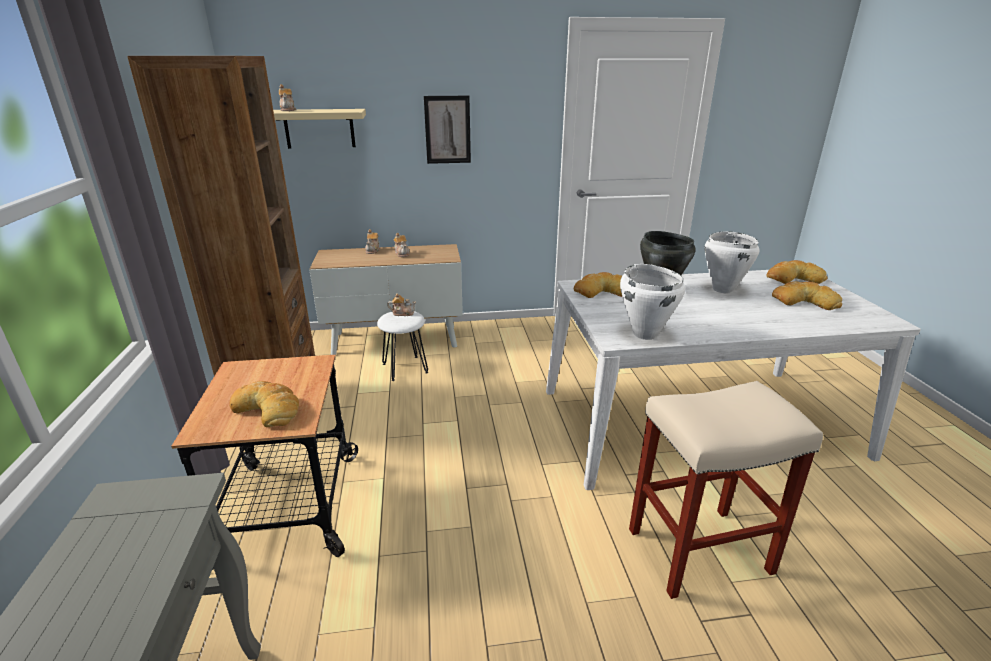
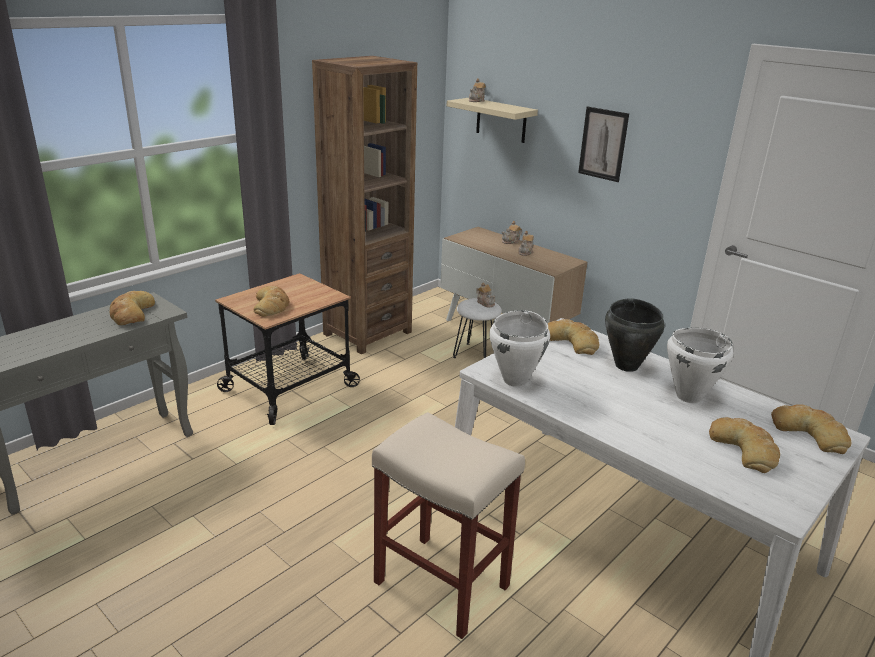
camera: 50 degrees right, 0 degrees up
(129, 533) = (131, 313): none -> bread

